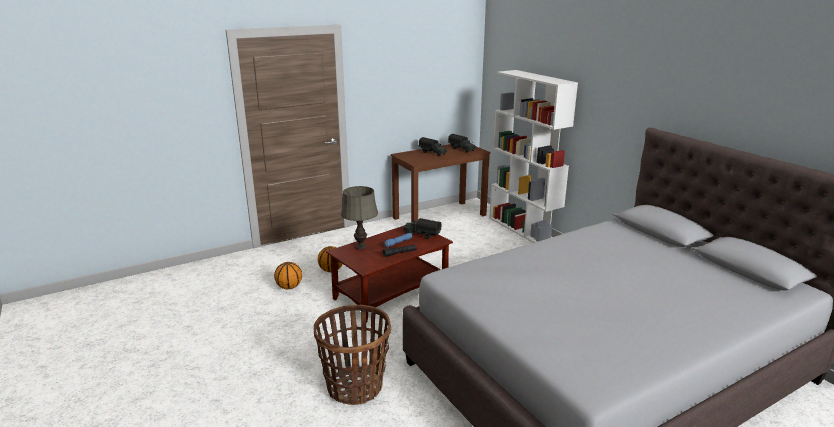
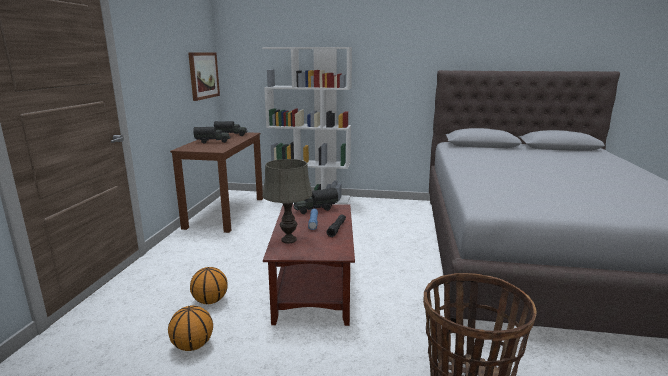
camera: 50 degrees left, 5 degrees down
(454, 90) = (203, 75): none -> picture

